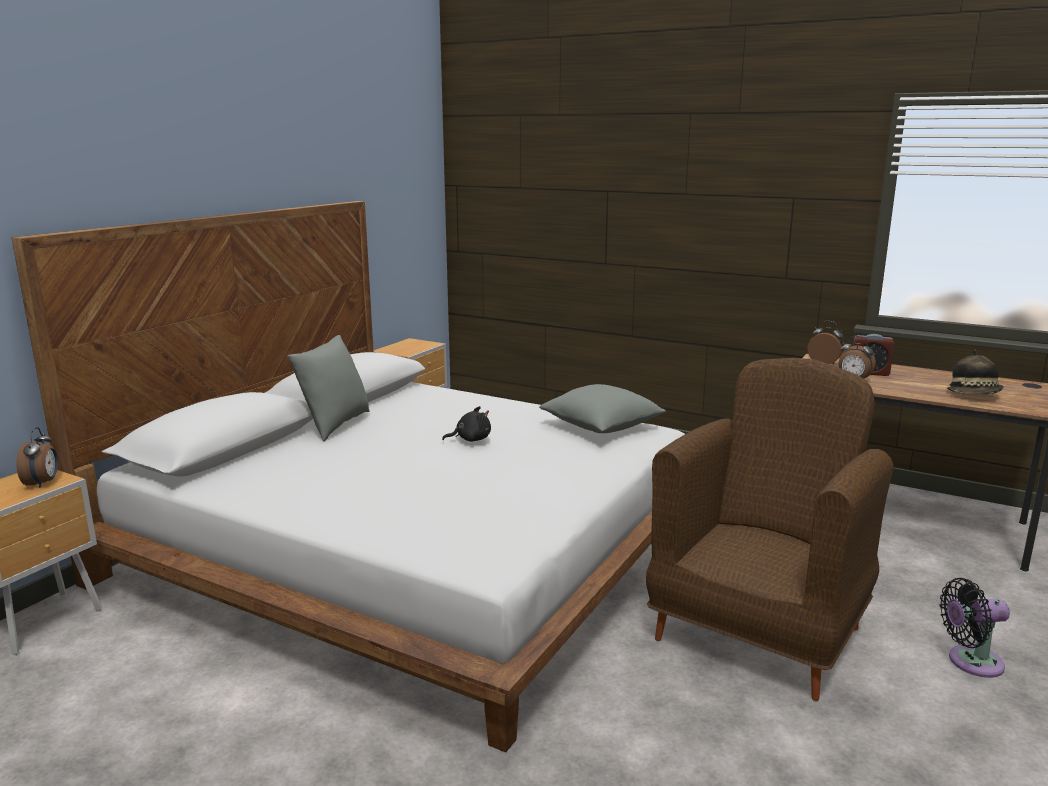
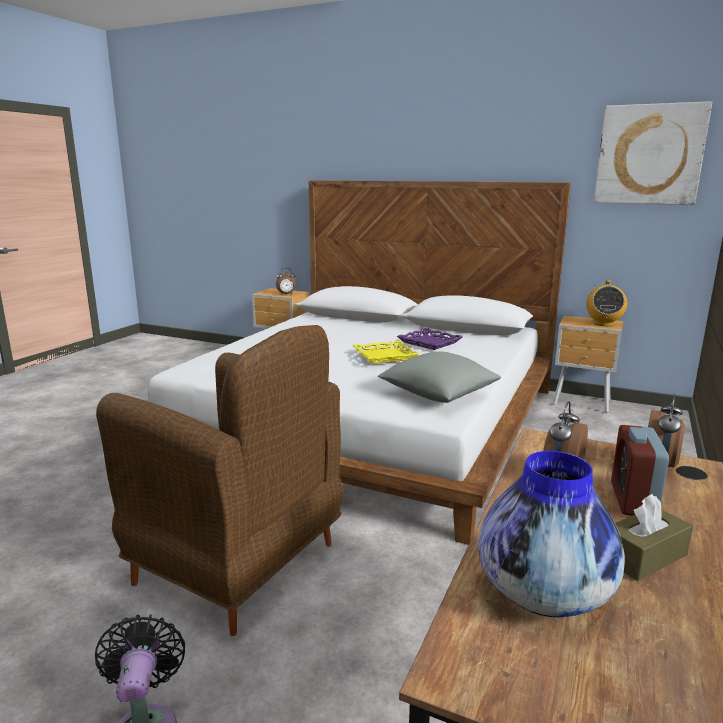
camera: 85 degrees right, 0 degrees up
(334, 425) = (405, 328): grey pillow -> none
(401, 167) = (649, 155): none -> picture
(417, 344) = (603, 324): none -> radio
(418, 417) = (429, 343): none -> purple tray
(470, 439) = (384, 356): black plush toy -> yellow tray
(924, 378) = (643, 556): none -> brown tissue box
(974, 395) = (544, 594): hat -> vase

